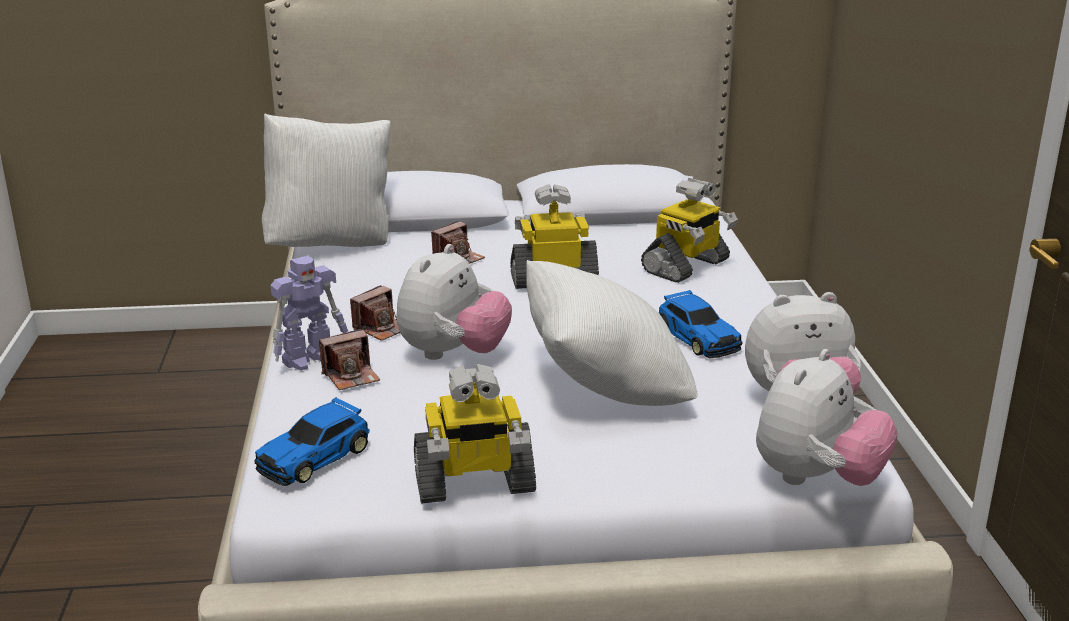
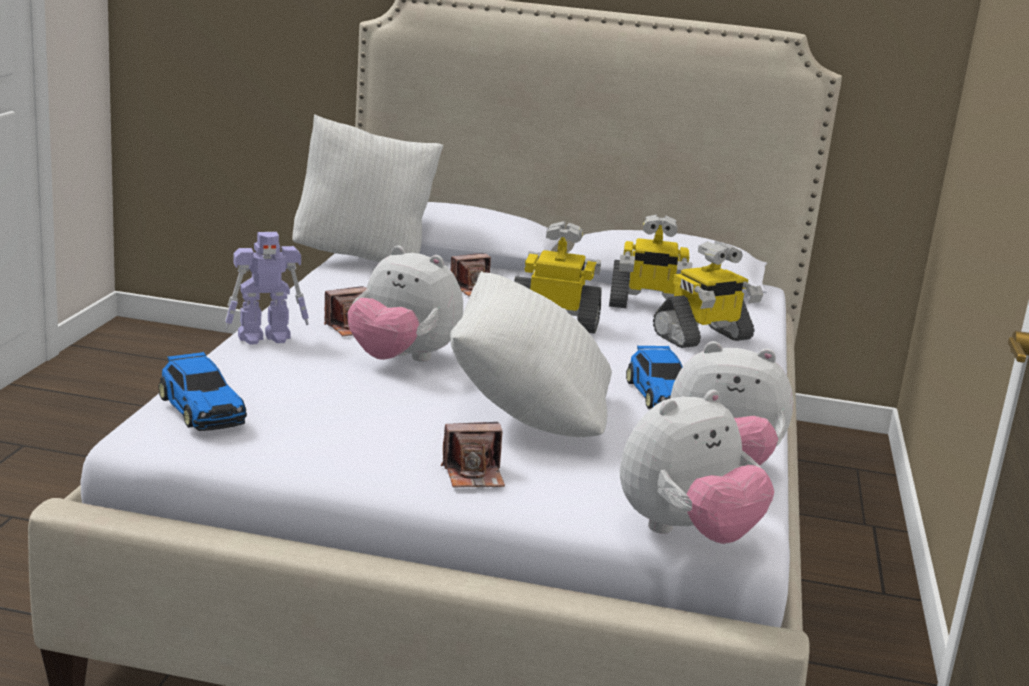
camera: 15 degrees right, 5 degrees down
(316, 457) = (202, 408): toy car -> toy car turned 90 degrees counterclockwise
(351, 376) = (290, 357): camera -> camera (474, 475)
(453, 354) = (402, 360): plush toy -> plush toy turned 75 degrees clockwise
(473, 484) = (331, 460): toy robot -> toy robot (649, 306)

